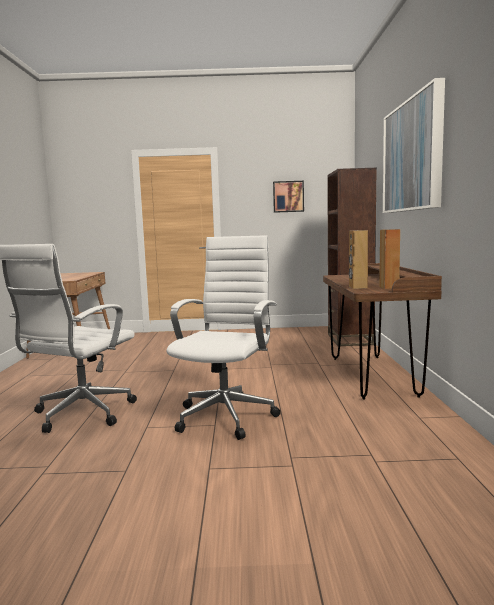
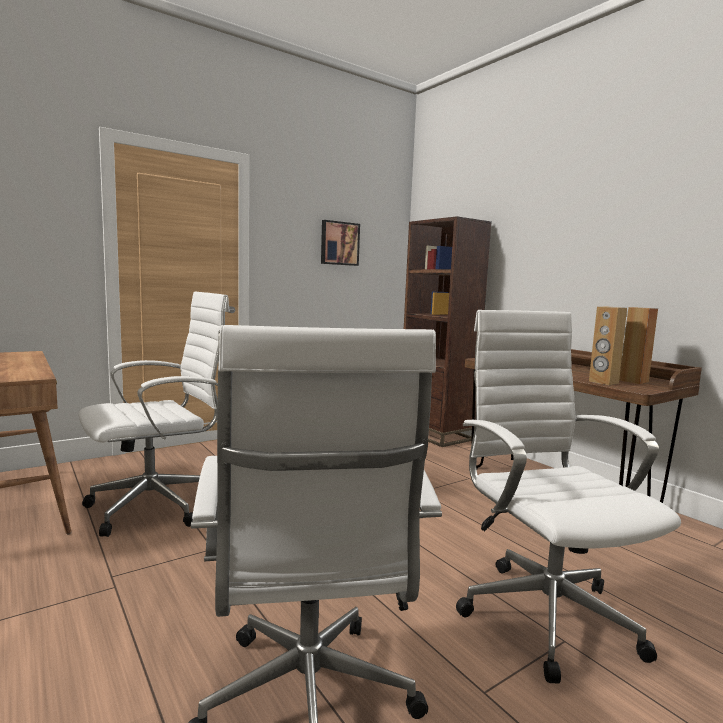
camera: 35 degrees left, 0 degrees up
(131, 352) = (158, 506): none -> white office chair
(413, 156) = (606, 216): picture -> none

